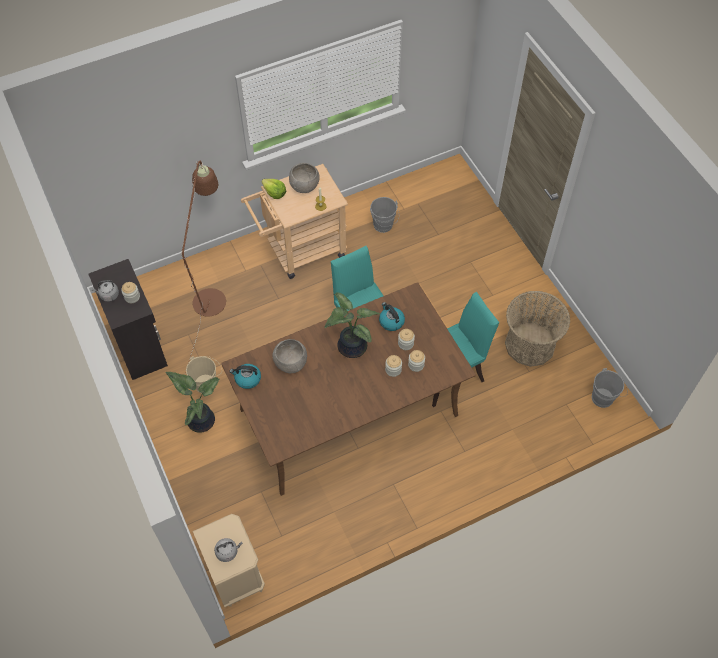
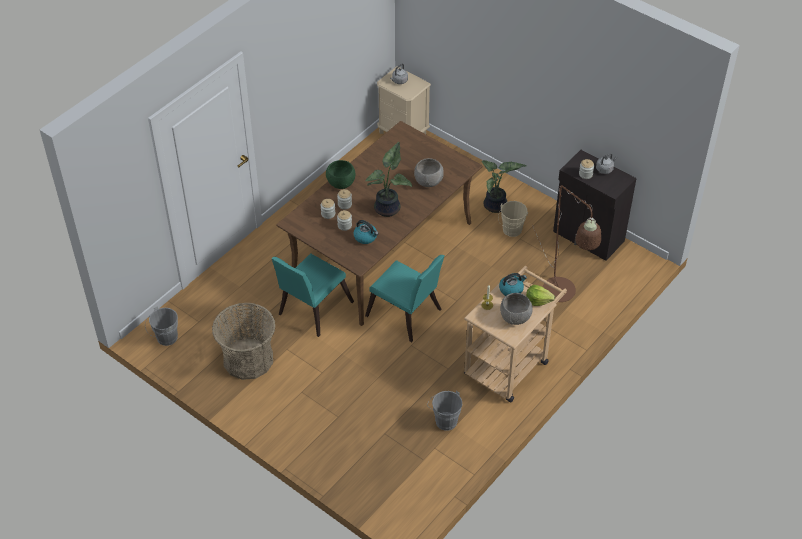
camera: 155 degrees right, 10 degrees down
(247, 379) = (454, 161): kettle -> kettle (511, 289)
(384, 399) = (340, 183): none -> green bowl

